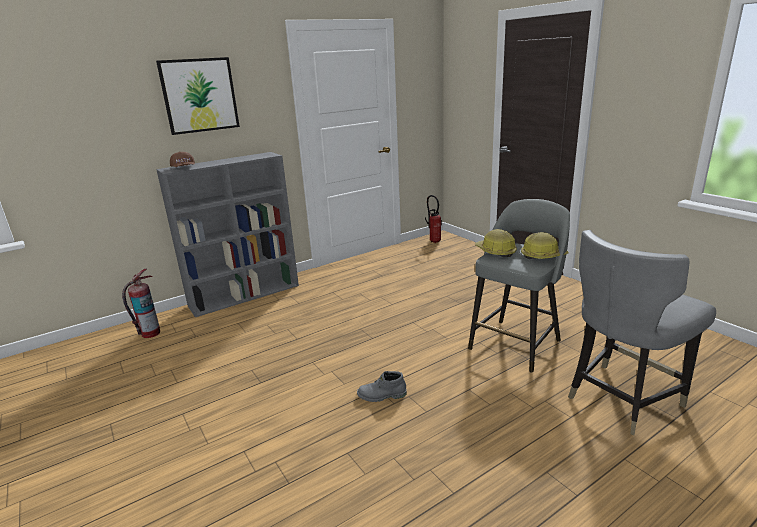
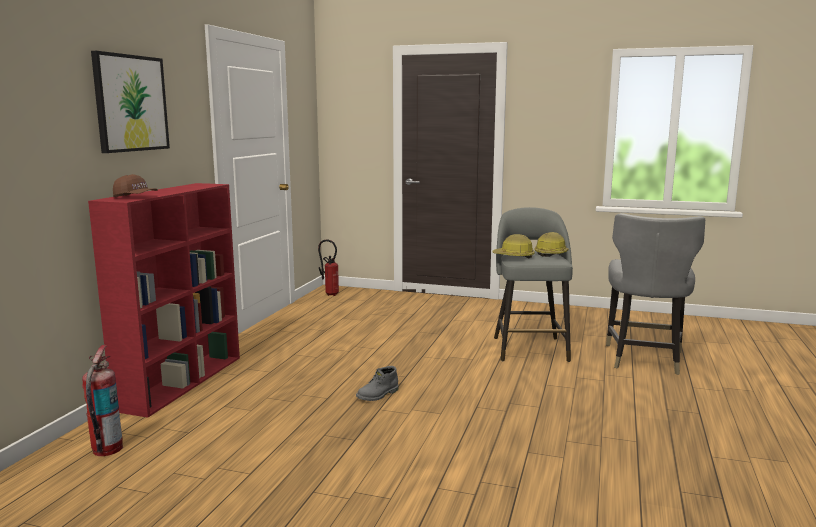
camera: 40 degrees left, 10 degrees down
(246, 295) = (182, 381): grey bookcase -> red bookcase
(381, 396) = (488, 410): grey boot -> grey boot (378, 395)

